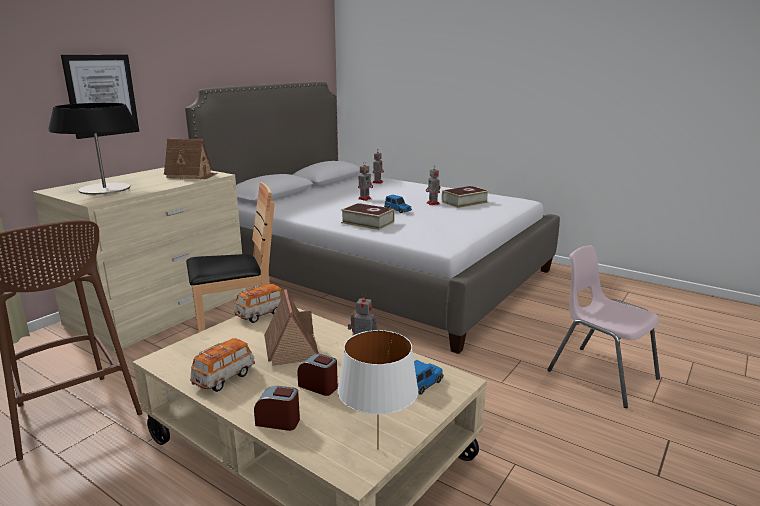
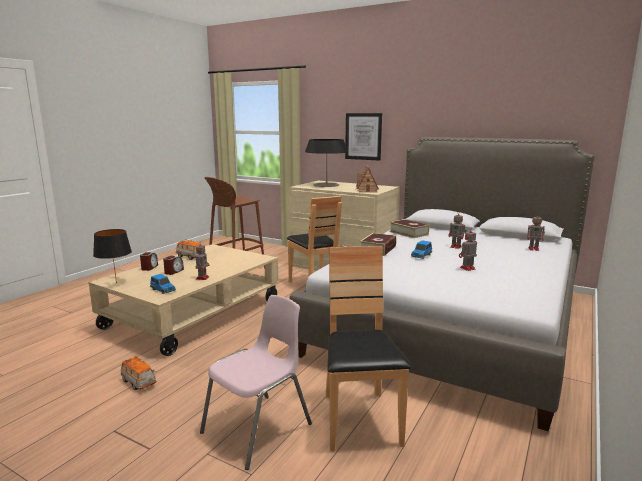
camera: 85 degrees right, 5 degrees down
(261, 314) = (256, 256): toy car -> toy car (138, 382)
(290, 348) = (214, 264): toy house -> none
(379, 449) = (116, 283): white table lamp -> black table lamp
(464, 202) = (486, 280): book -> book (408, 233)
(565, 327) = (359, 420): none -> brown chair

